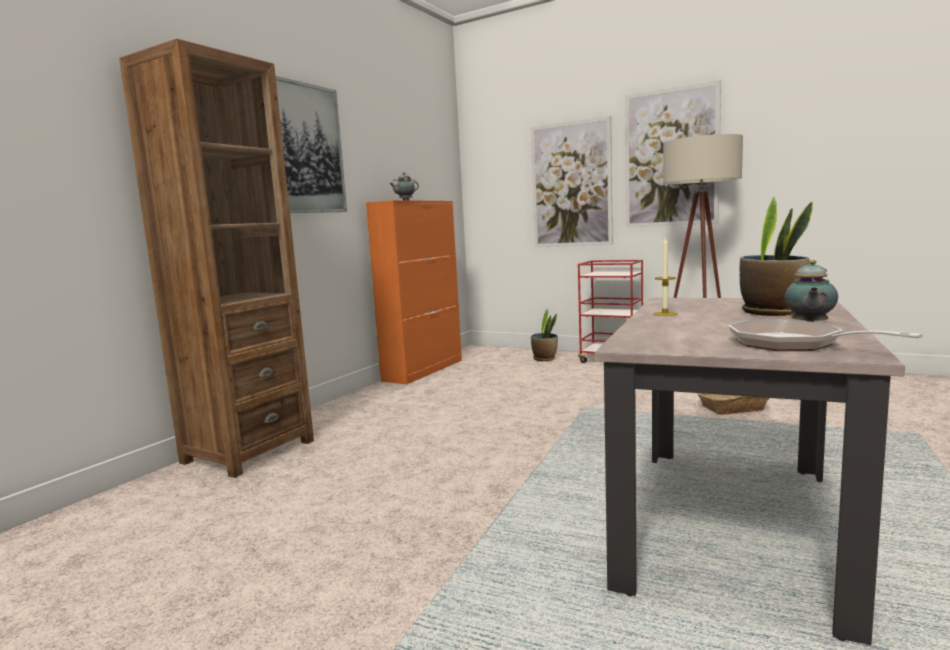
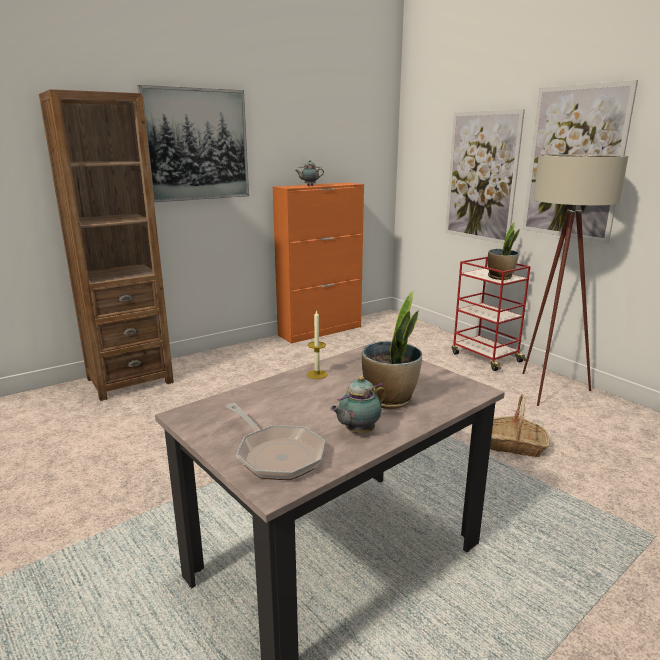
camera: 25 degrees right, 10 degrees up
(544, 359) = (428, 341): potted plant -> potted plant (500, 277)
(793, 344) = (276, 455): frying pan -> frying pan turned 150 degrees clockwise

